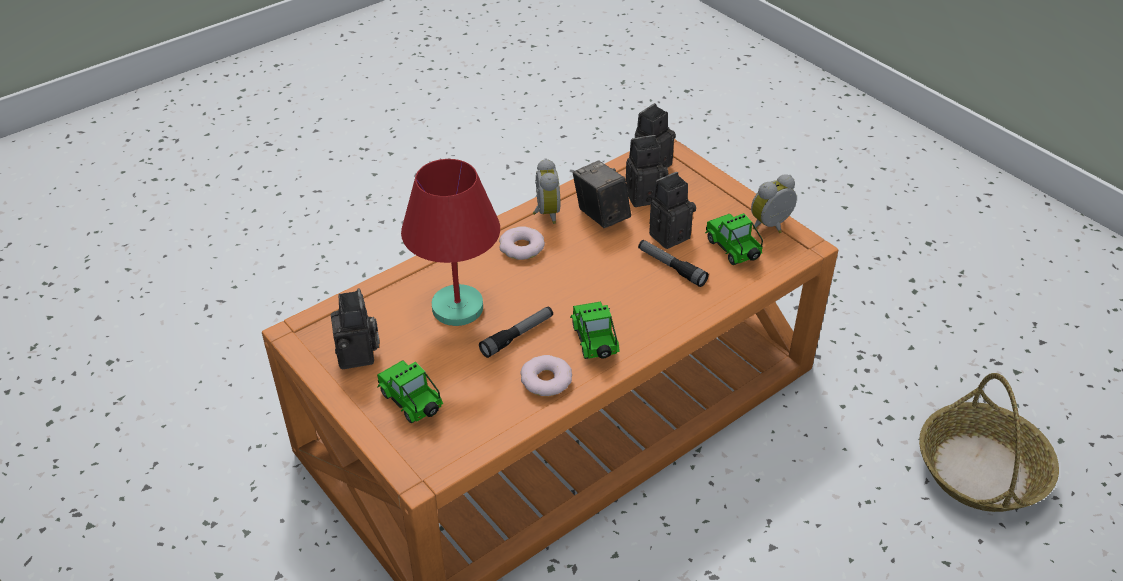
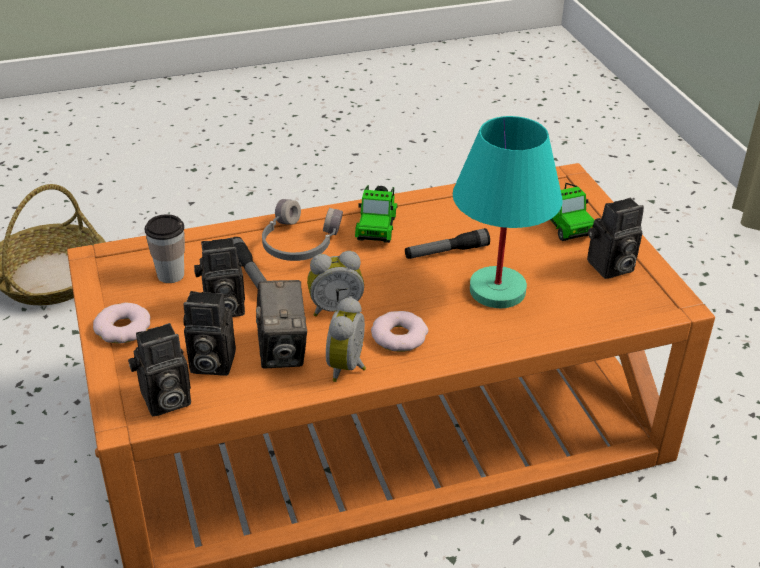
camera: 160 degrees left, 5 degrees down
(359, 356) = (610, 268): camera -> camera turned 120 degrees counterclockwise
(457, 309) = (498, 290): red table lamp -> turquoise table lamp
(546, 380) = (438, 210): donut -> donut (123, 328)
(653, 304) = (299, 243): none -> grey headphones
(734, 250) = (171, 275): toy car -> cup
(772, 226) = (107, 284): alarm clock -> alarm clock (335, 308)

